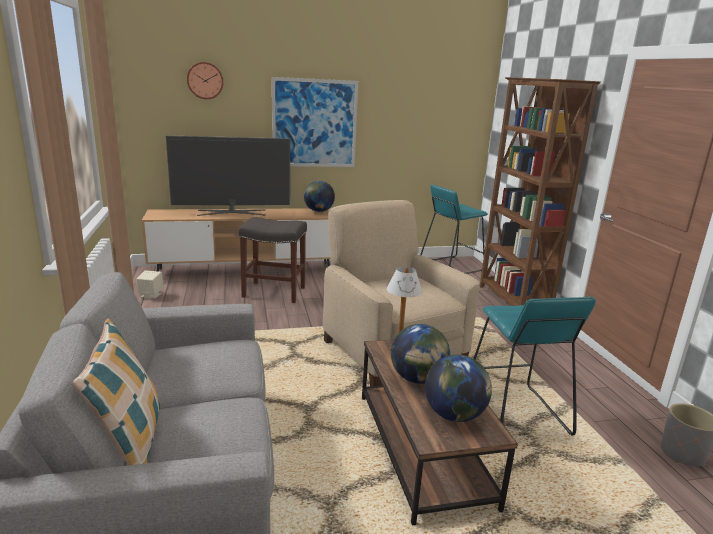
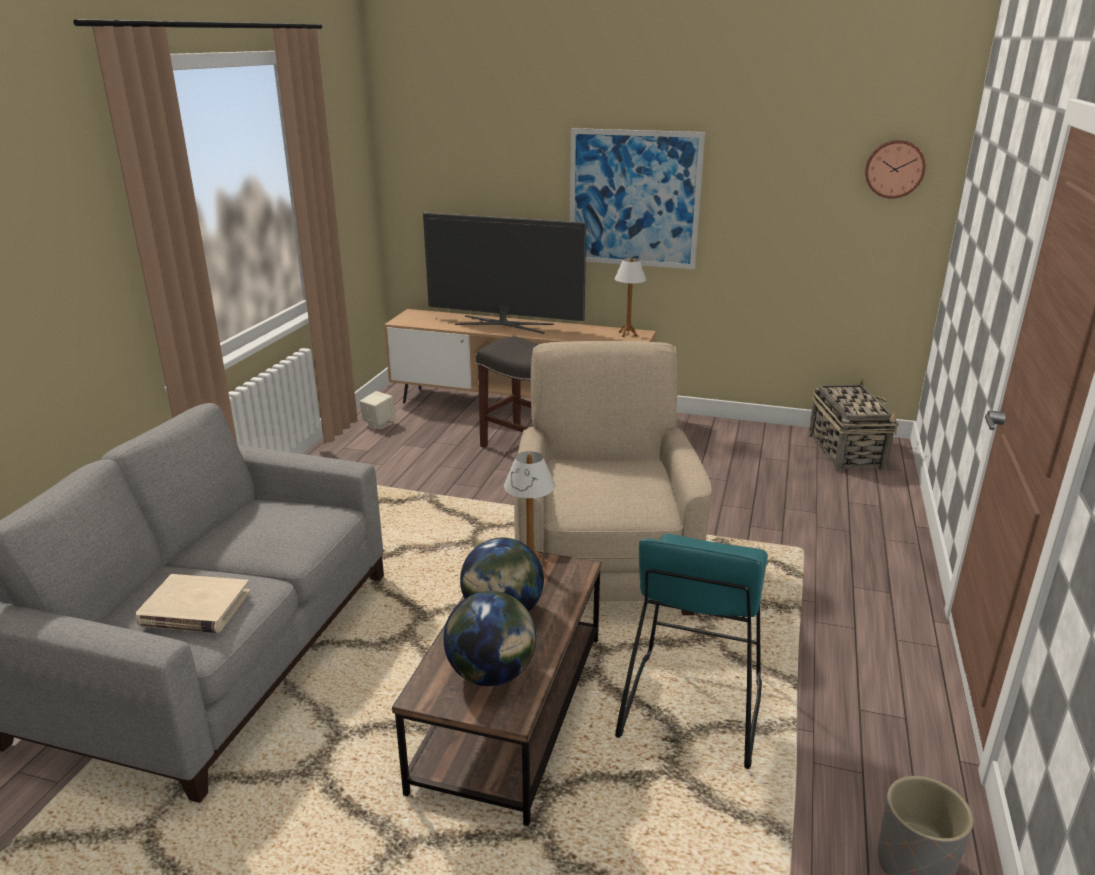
camera: 30 degrees right, 5 degrees up
(130, 444) = (129, 598): pillow -> none
(205, 80) = (481, 135): wall clock -> wall clock (894, 169)
(211, 433) = (194, 608): none -> beige book
(318, 211) = (627, 334): globe -> table lamp
(451, 266) = (845, 451): turquoise stool -> basket
(512, 302) = (892, 534): brown bookcase -> none

